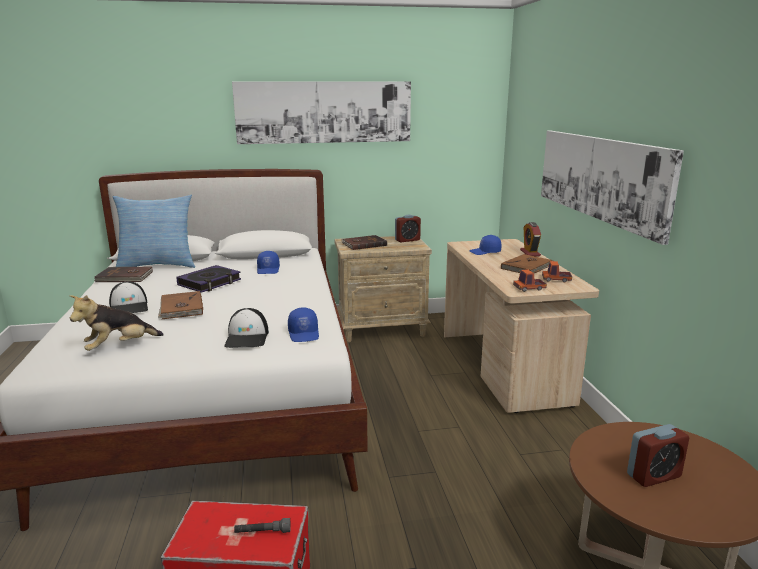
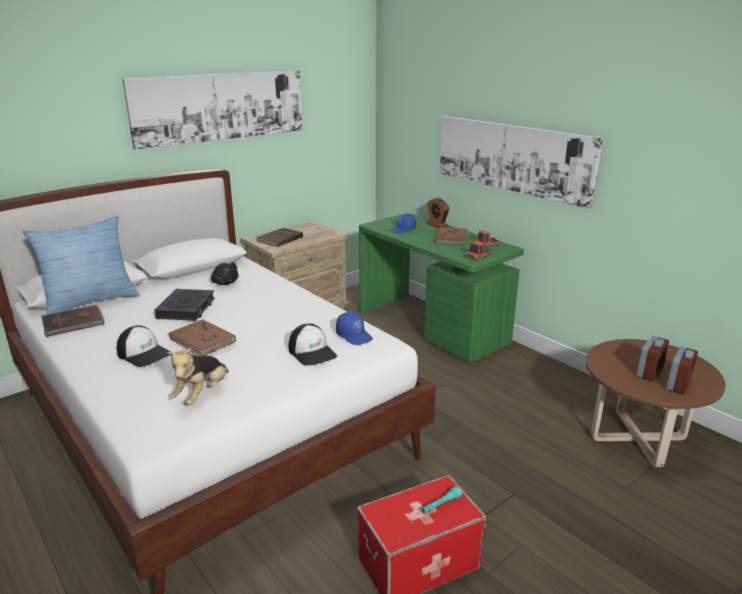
camera: 30 degrees left, 5 degrees up
(262, 532) = (440, 505): grey flashlight -> turquoise flashlight
(268, 270) = (225, 283): blue cap -> black plush toy
(407, 240) = (313, 228): alarm clock -> alarm clock (678, 385)
(505, 367) = (432, 327): beige desk -> green desk

